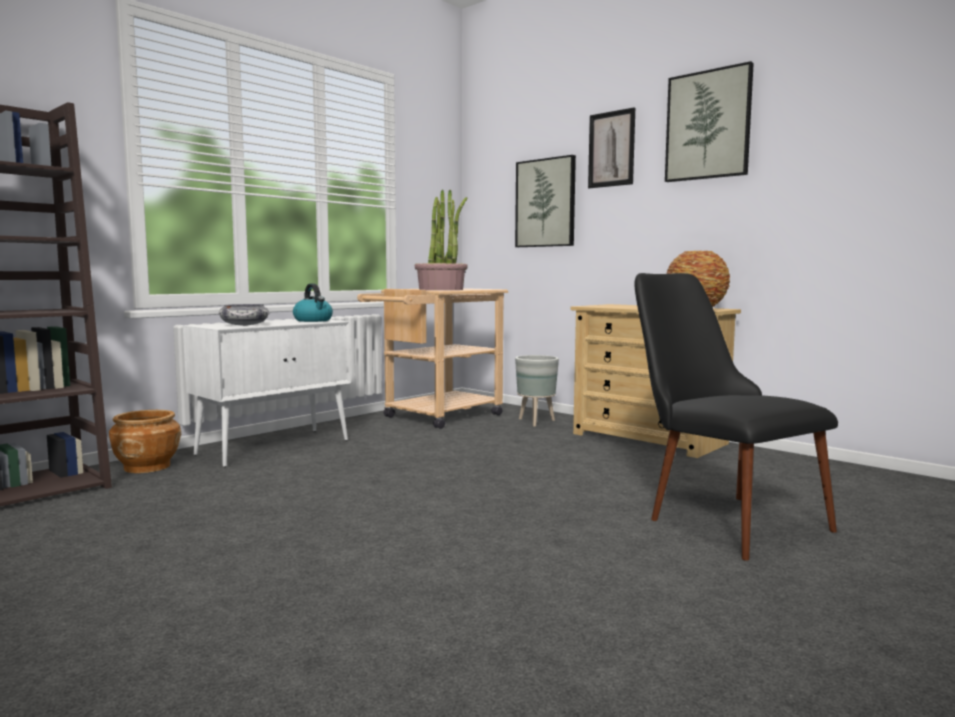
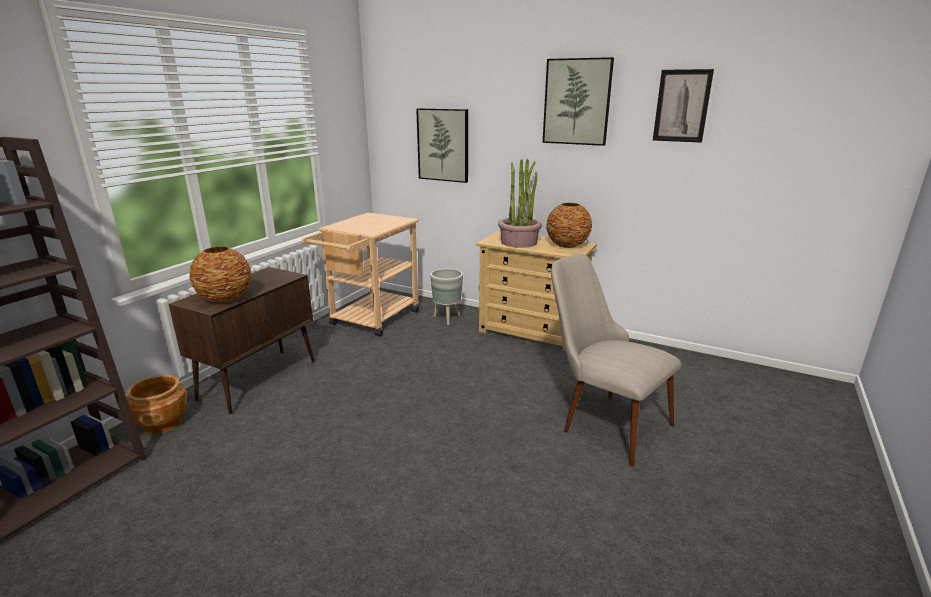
camera: 15 degrees left, 15 degrees up
(244, 325) = (226, 298): bowl -> vase
(275, 447) = (259, 379): white cabinet -> brown cabinet
(313, 320) = (276, 276): kettle -> none
(441, 289) = (370, 228): potted plant -> potted plant (519, 242)
(611, 149) = (498, 109): picture -> picture (682, 106)
(717, 516) = (602, 420): black chair -> beige chair

